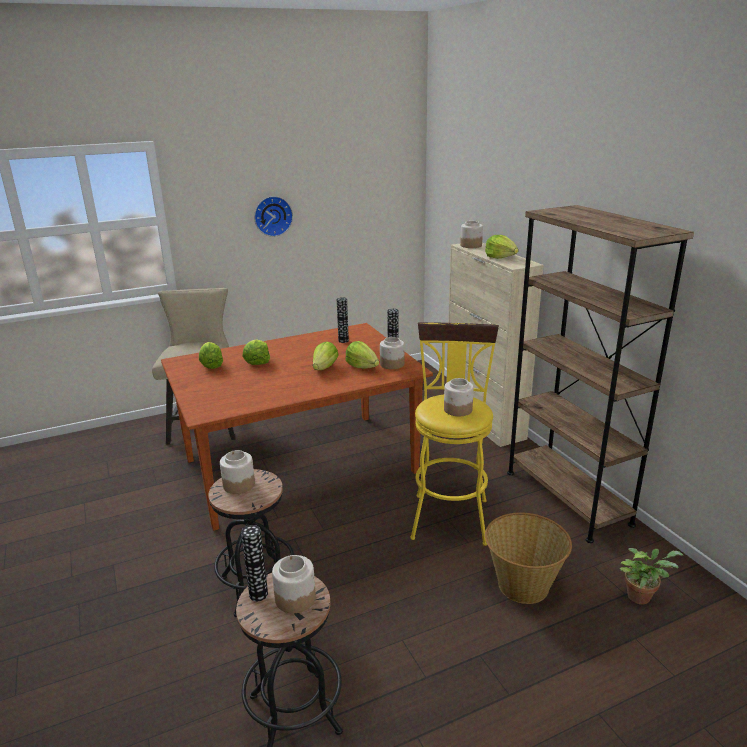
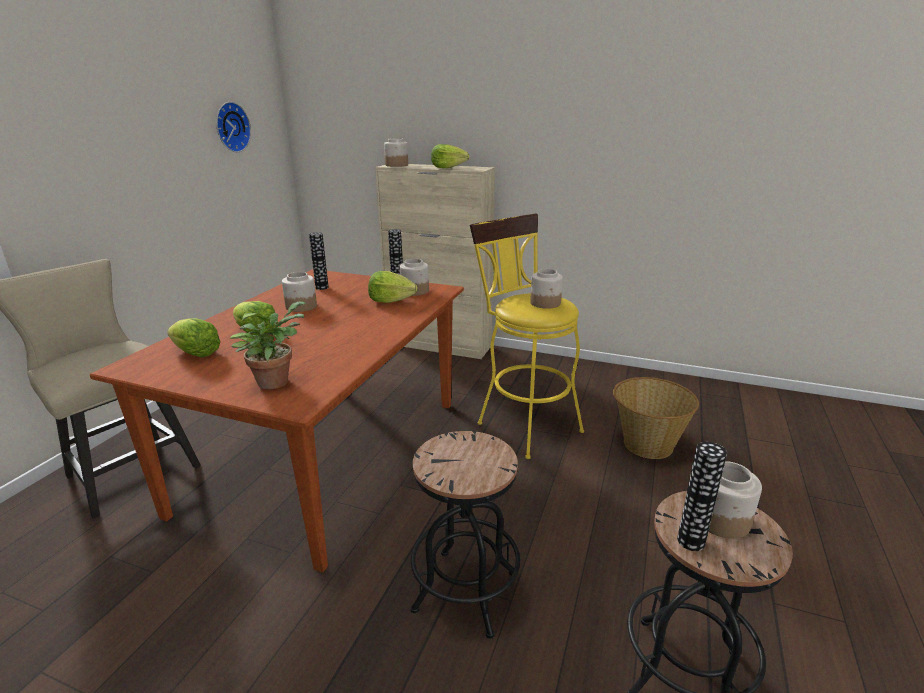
camera: 45 degrees left, 0 degrees up
(239, 484) = (449, 459): jar -> jar (301, 306)
(272, 216) = (134, 151): wall clock -> wall clock (230, 127)
(324, 368) = (353, 313): lettuce -> none
(567, 497) = (577, 373): brown bookcase -> none
(641, 595) = (708, 410): potted plant -> potted plant (275, 380)

